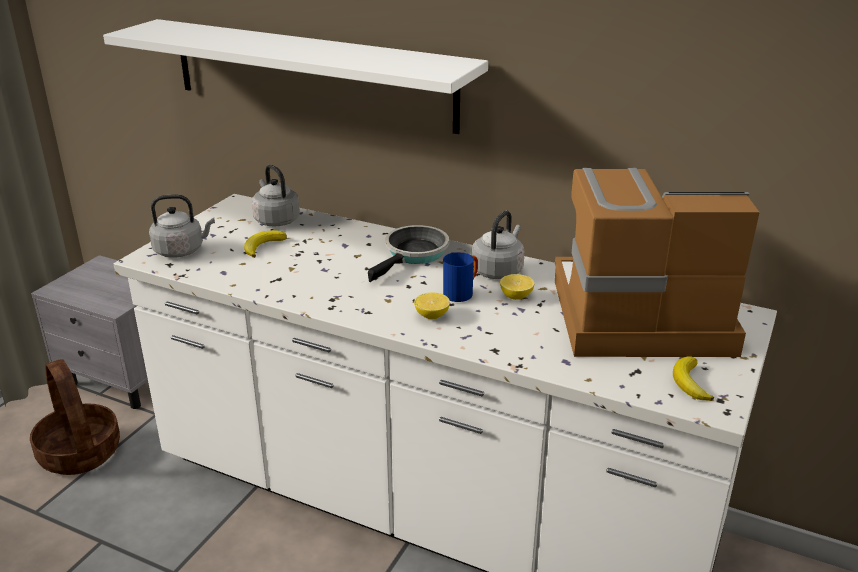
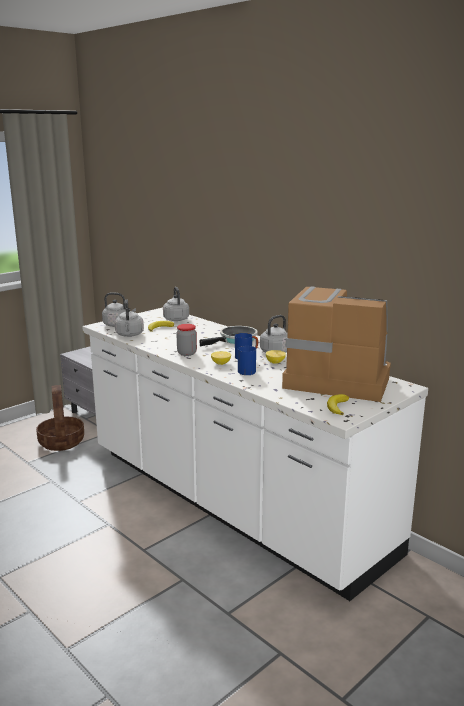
camera: 20 degrees right, 10 degrees down
(221, 273) = (129, 335): none -> grey kettle
(311, 74) = (203, 239): white shelf -> none
(356, 301) = (187, 353): none -> jar
(488, 325) = (247, 371): none -> blue mug

